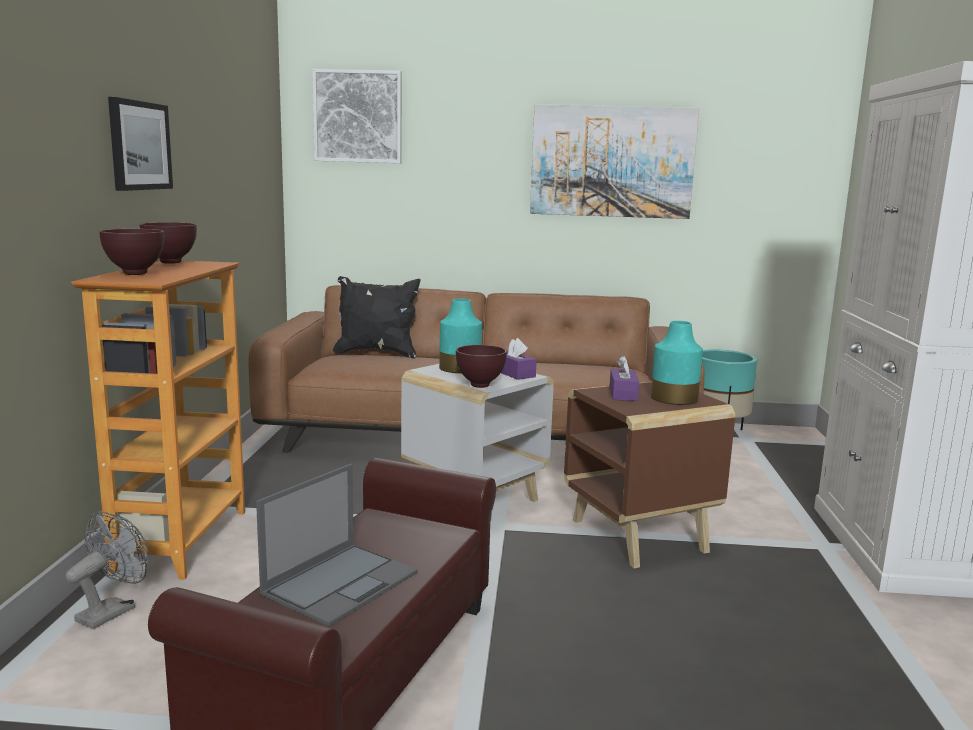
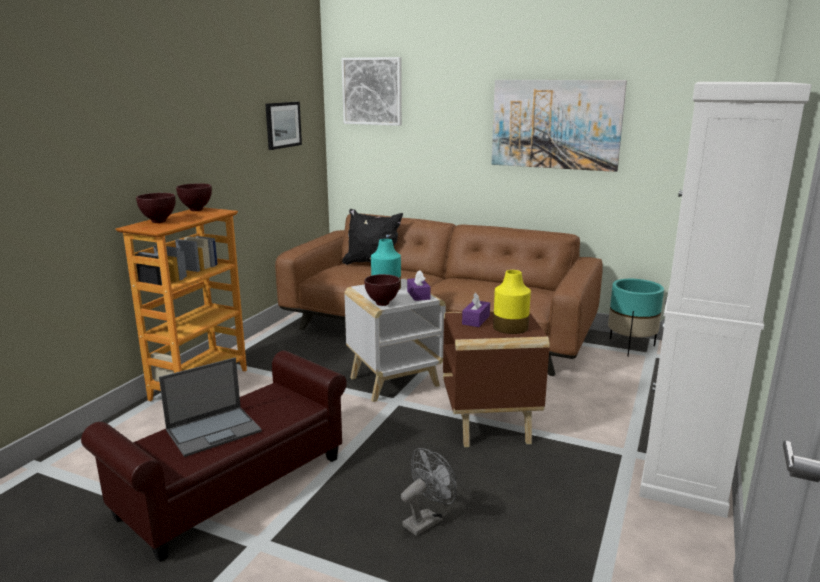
camera: 20 degrees right, 5 degrees up
(112, 611) = (135, 423): grey fan -> grey fan (427, 520)
(139, 146) = (178, 136): picture -> picture (282, 125)
(674, 398) = (510, 327): turquoise vase -> yellow vase

